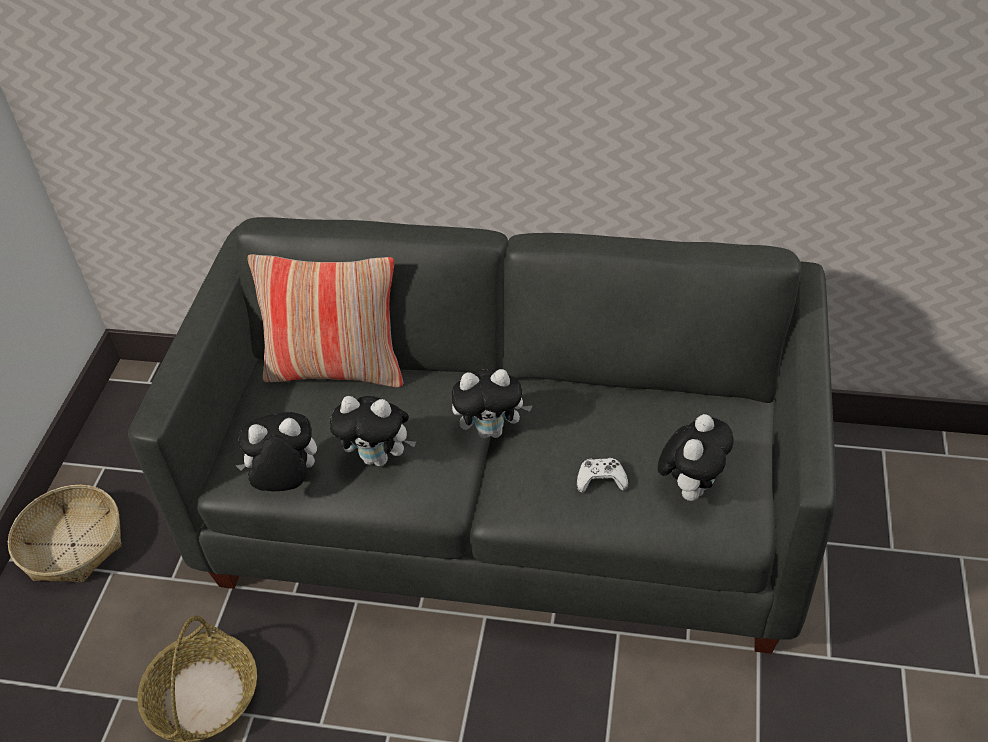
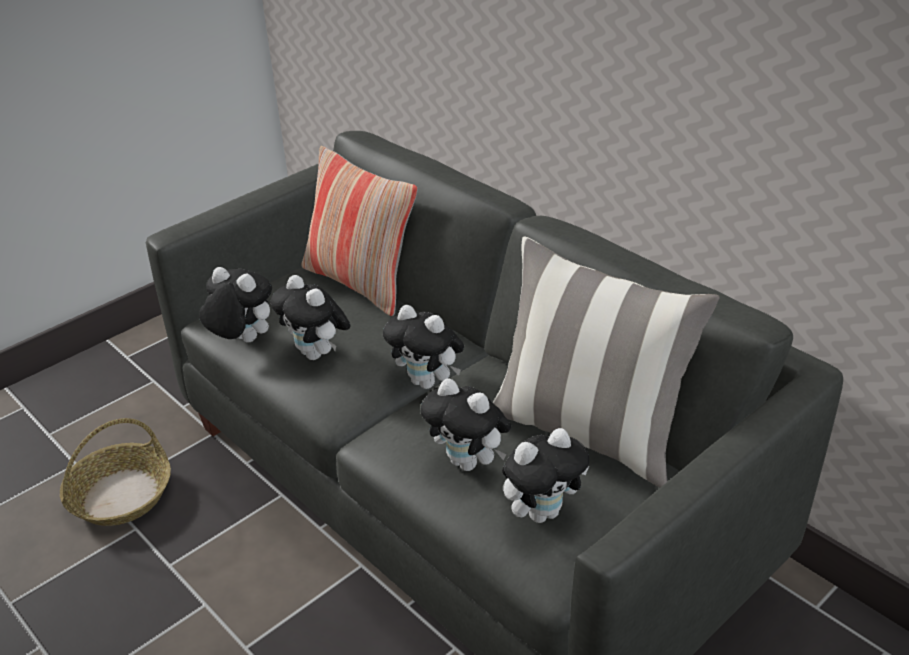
camera: 35 degrees right, 10 degrees down
(73, 544) = (150, 351): basket -> none
(601, 479) = (469, 462): white game controller -> plush toy
(660, 403) = (588, 433): none -> pillow

